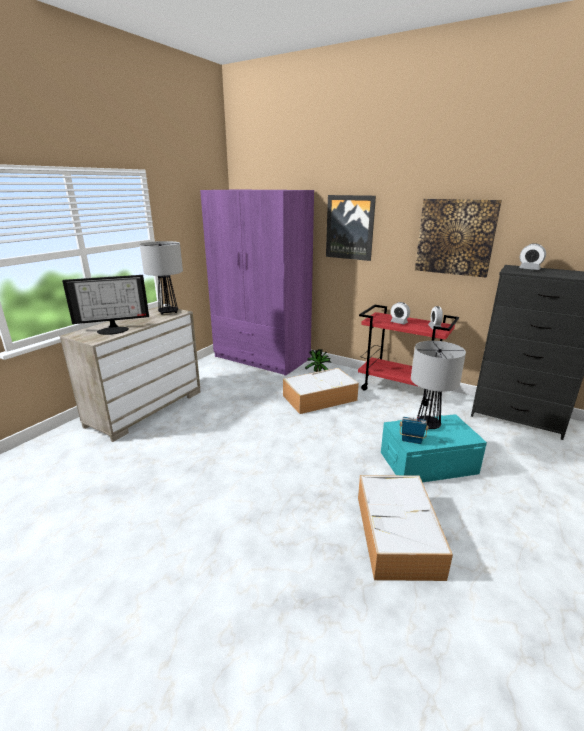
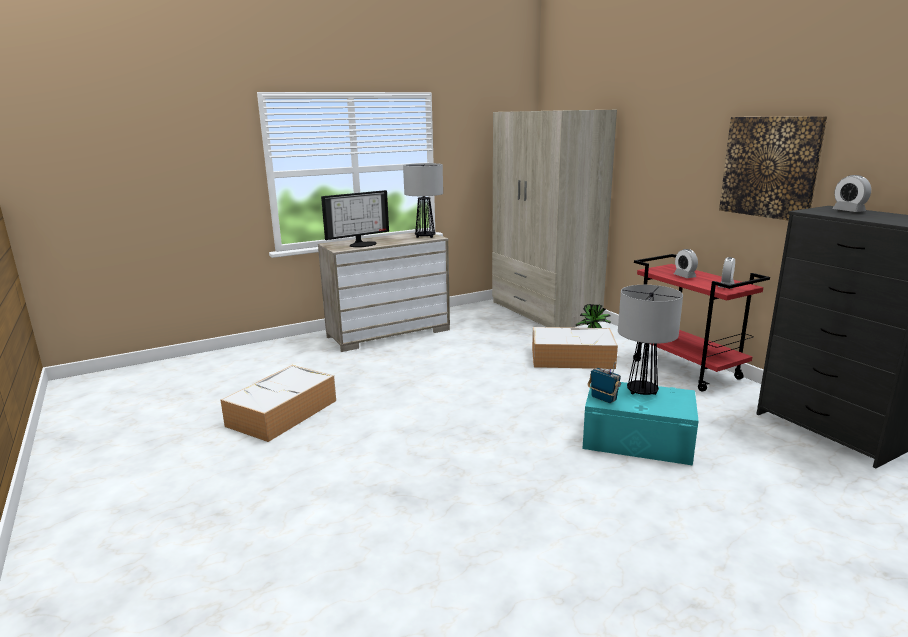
camera: 30 degrees right, 5 degrees down
(113, 329) = (362, 244): monitor -> monitor turned 45 degrees counterclockwise
(262, 358) = (544, 311): purple wardrobe -> beige wardrobe
(350, 227) = (652, 154): picture -> none
(398, 536) = (530, 482): storage box -> storage box (282, 414)

